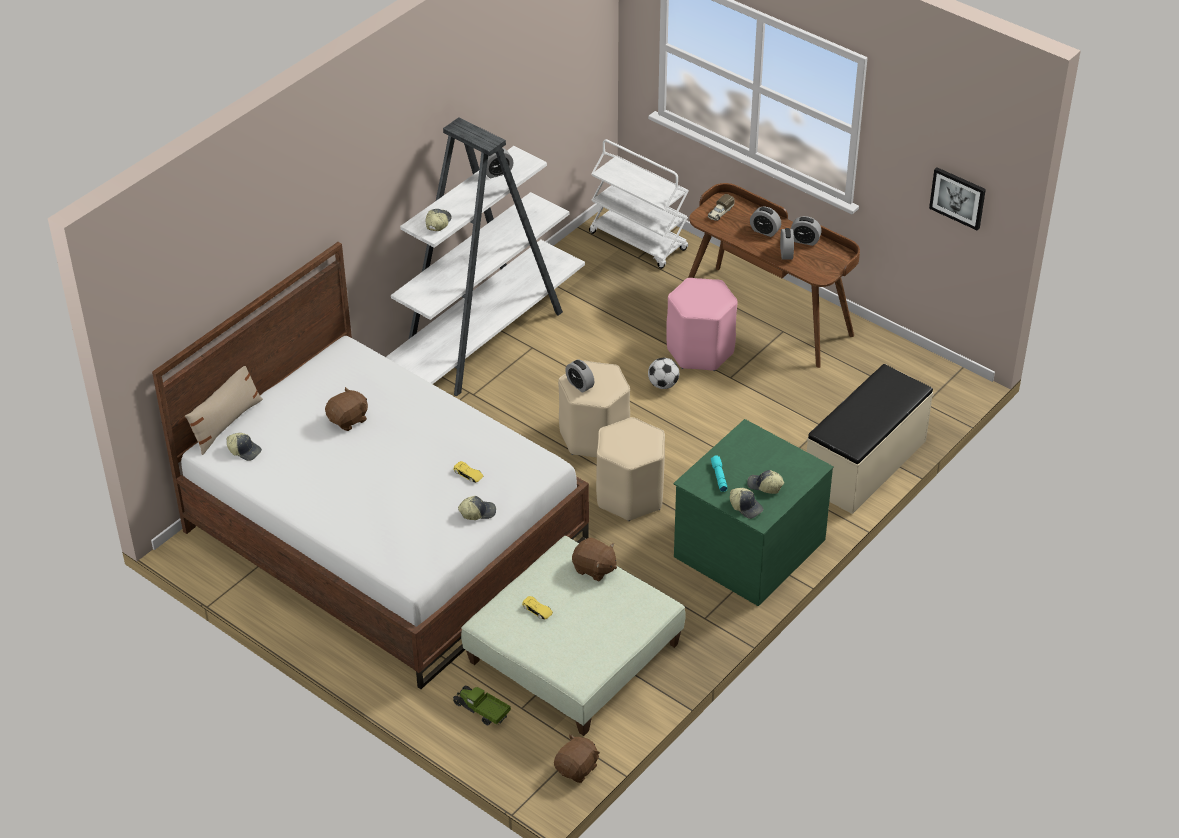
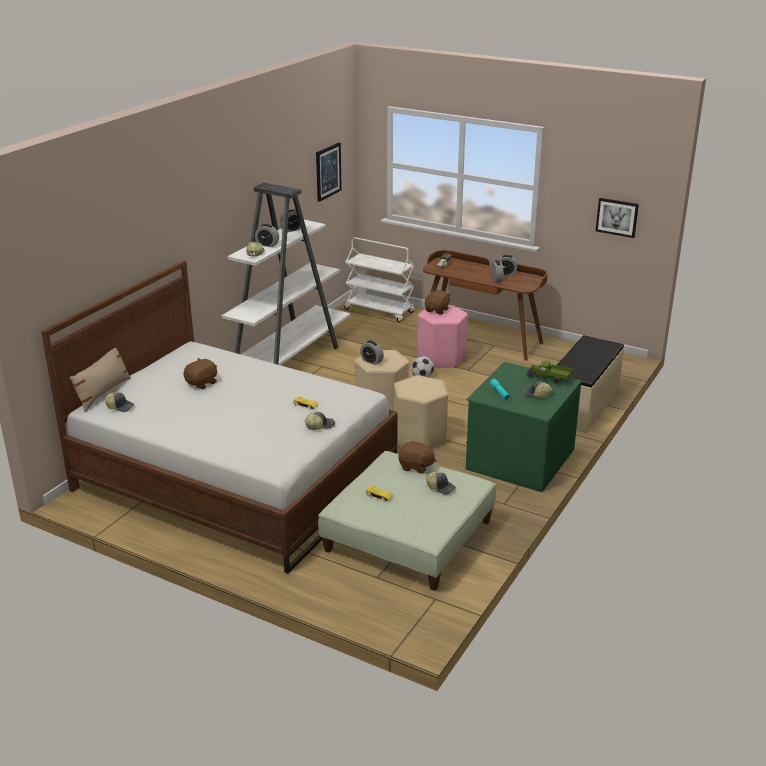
camera: 10 degrees left, 15 degrees down
(481, 711) = (343, 583): toy truck -> toy truck (549, 379)
(568, 59) = (328, 171): none -> picture
(577, 768) = (437, 615): brown plush toy -> brown plush toy (437, 310)
(746, 507) = (527, 407): cap -> cap (440, 487)
(764, 231) = (477, 271): alarm clock -> alarm clock (267, 245)

